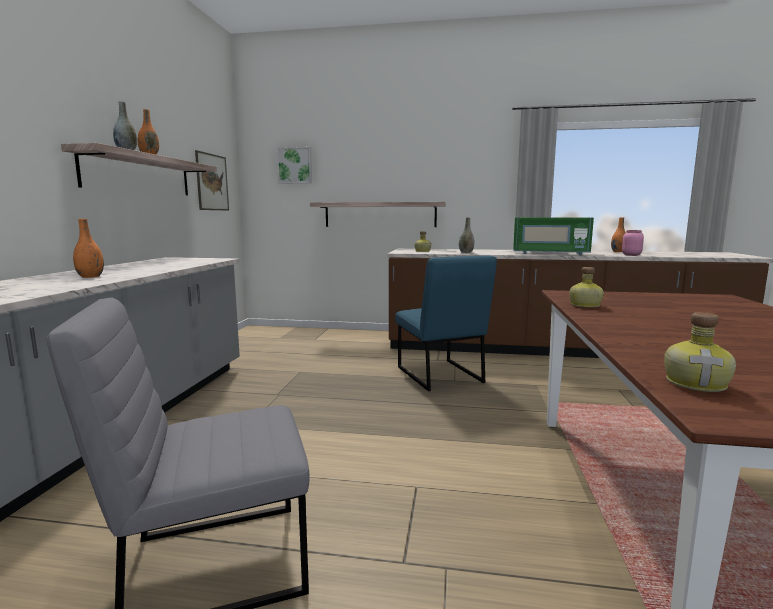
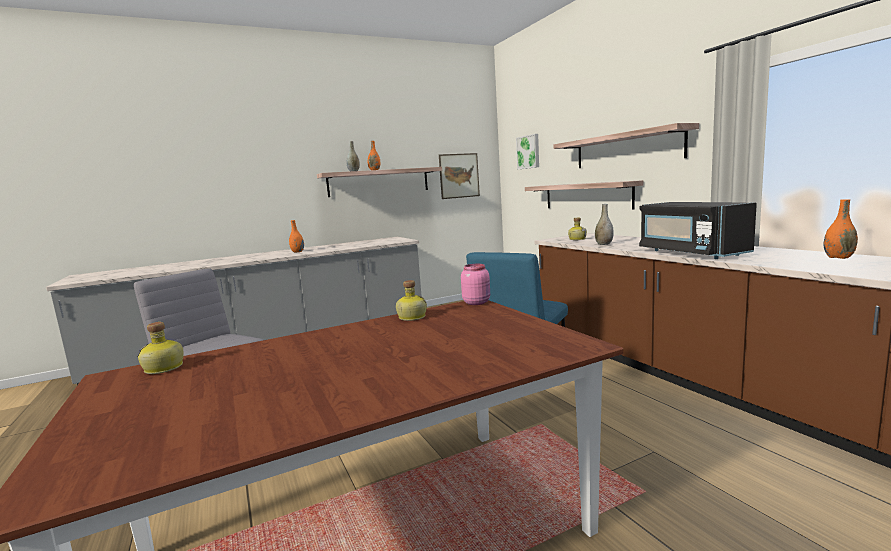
camera: 55 degrees right, 0 degrees up
(428, 174) = (626, 149): none -> shelf
(550, 253) = (690, 253): green microwave -> black microwave
(631, 255) = (804, 266): pink jar -> pink jar (477, 302)

